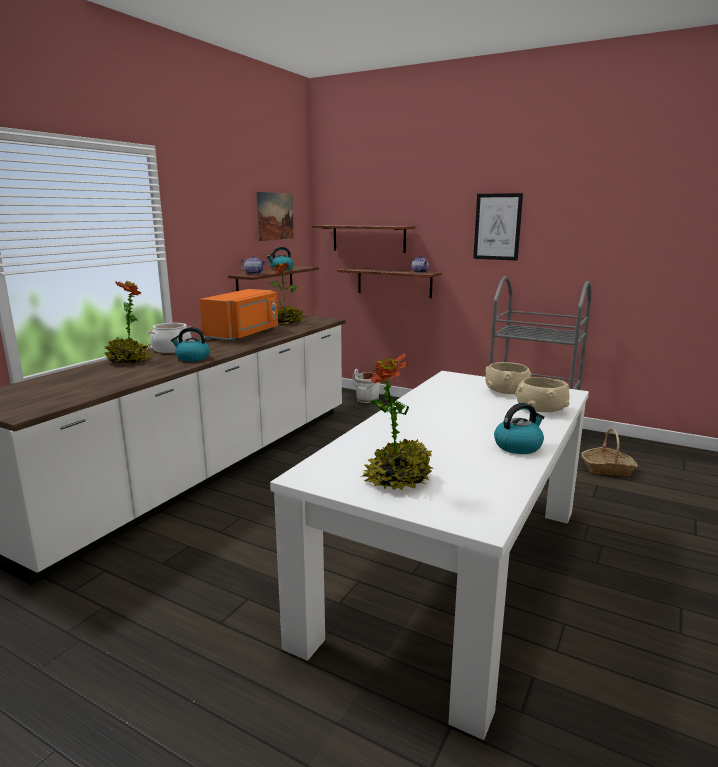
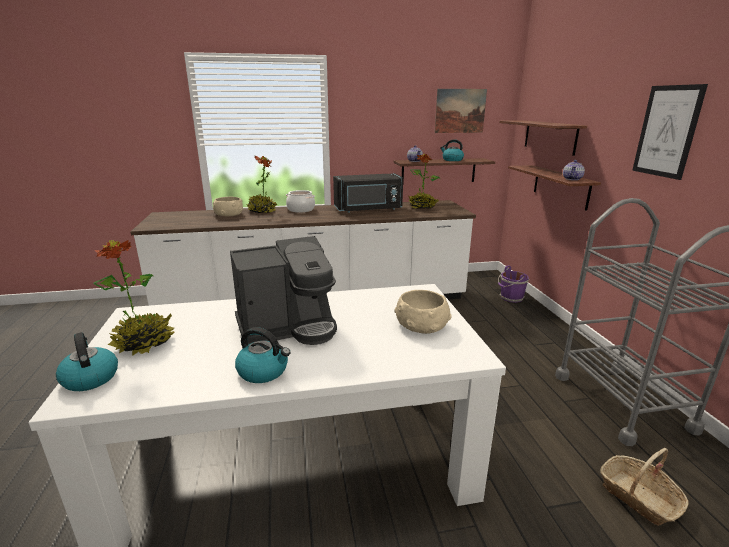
camera: 50 degrees right, 5 degrees up
(192, 358) = (290, 218): kettle -> kettle (90, 378)
(244, 334) = (368, 209): orange microwave -> black microwave
(367, 400) = (510, 298): white bucket -> purple bucket
(449, 424) = (288, 327): none -> coffee machine
(540, 409) = (390, 355): beige bowl -> beige bowl (228, 215)

